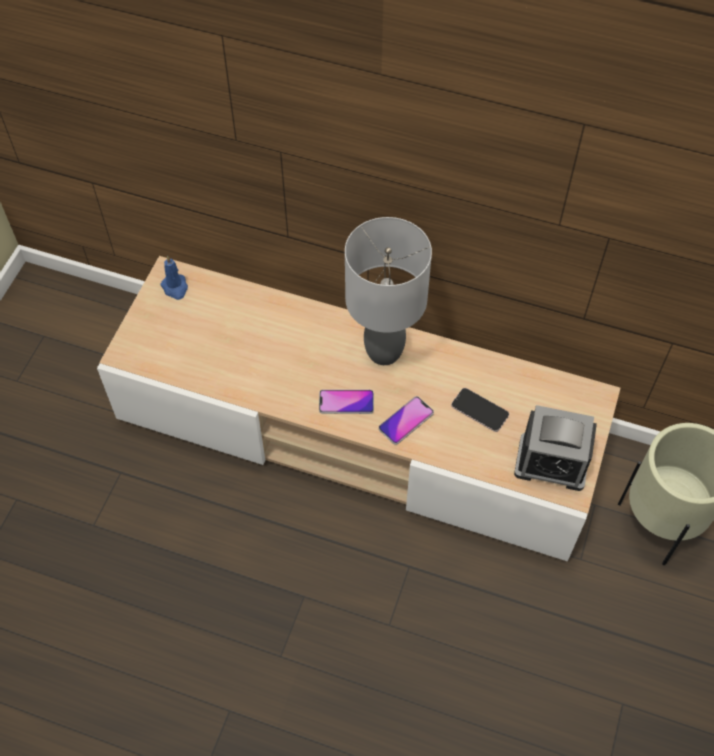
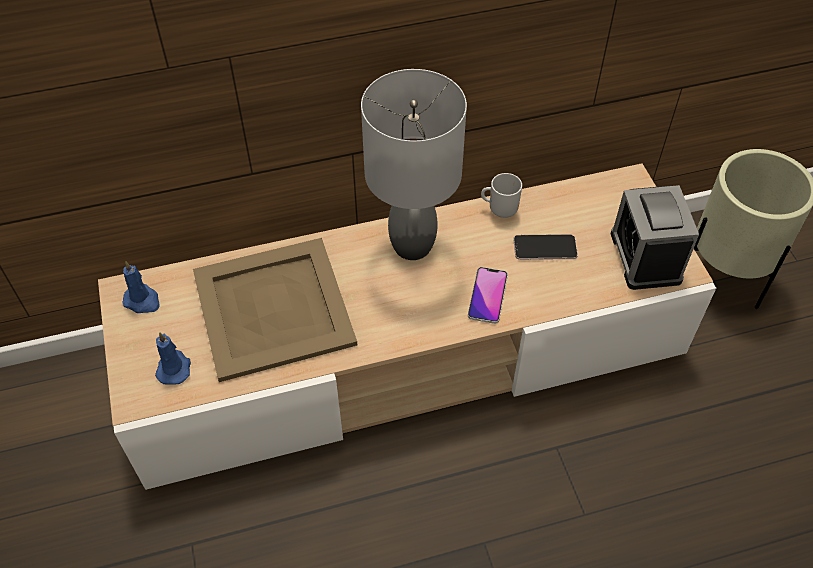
camera: 35 degrees left, 5 degrees down
(161, 346) = (174, 368): none -> blue candle
(254, 343) = (275, 308): none -> beige tray
(346, 402) = (416, 312): phone -> none
(472, 361) = (501, 209): none -> mug
(551, 462) = (645, 257): alarm clock -> alarm clock turned 105 degrees clockwise

